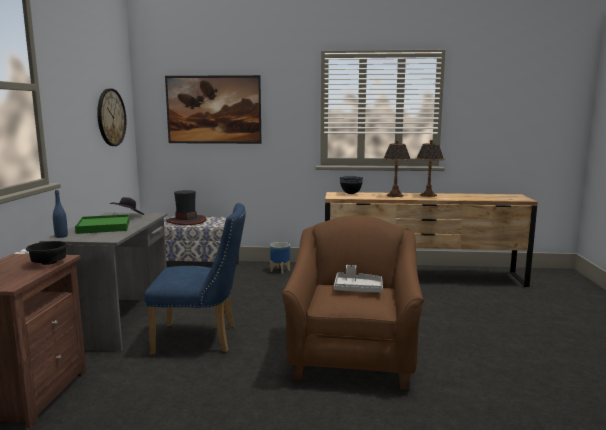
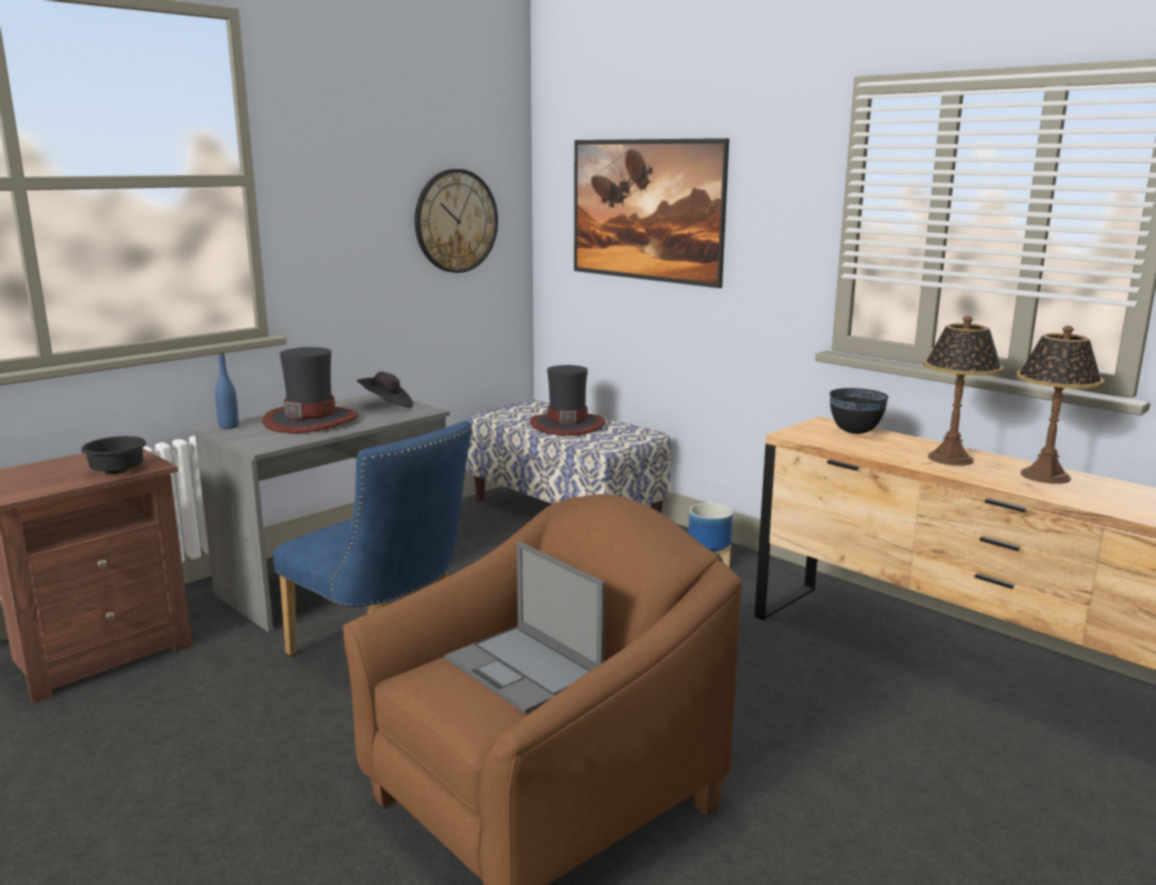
camera: 40 degrees right, 5 degrees up
(104, 227) = (311, 420): green tray -> hat
(358, 289) = (524, 668): grey tray -> laptop

